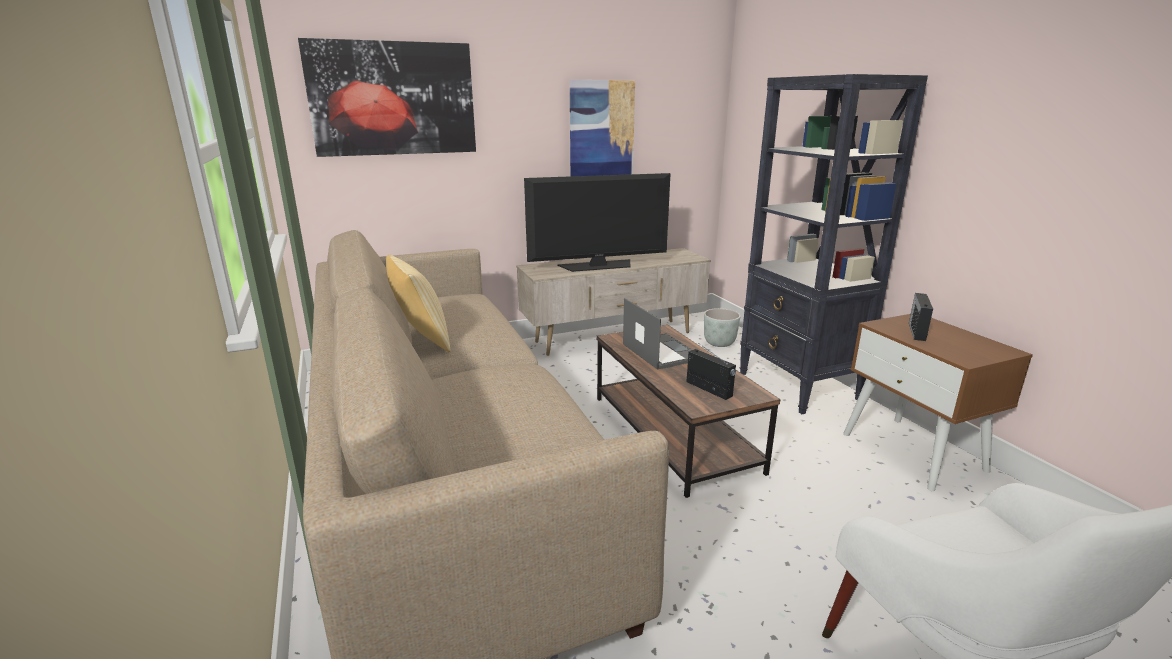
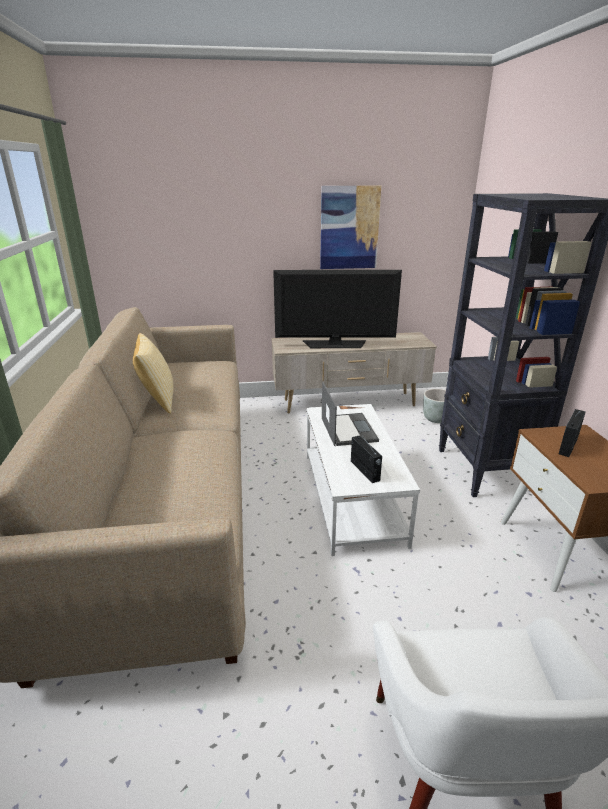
camera: 15 degrees right, 5 degrees up
(393, 99) = (174, 203): picture -> none
(672, 432) = (351, 496): brown coffee table -> white coffee table

